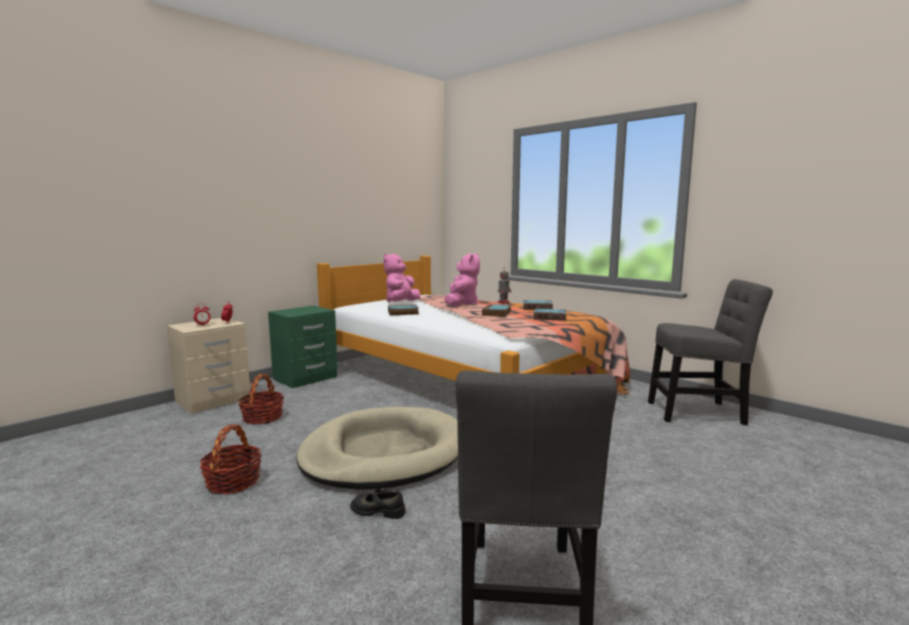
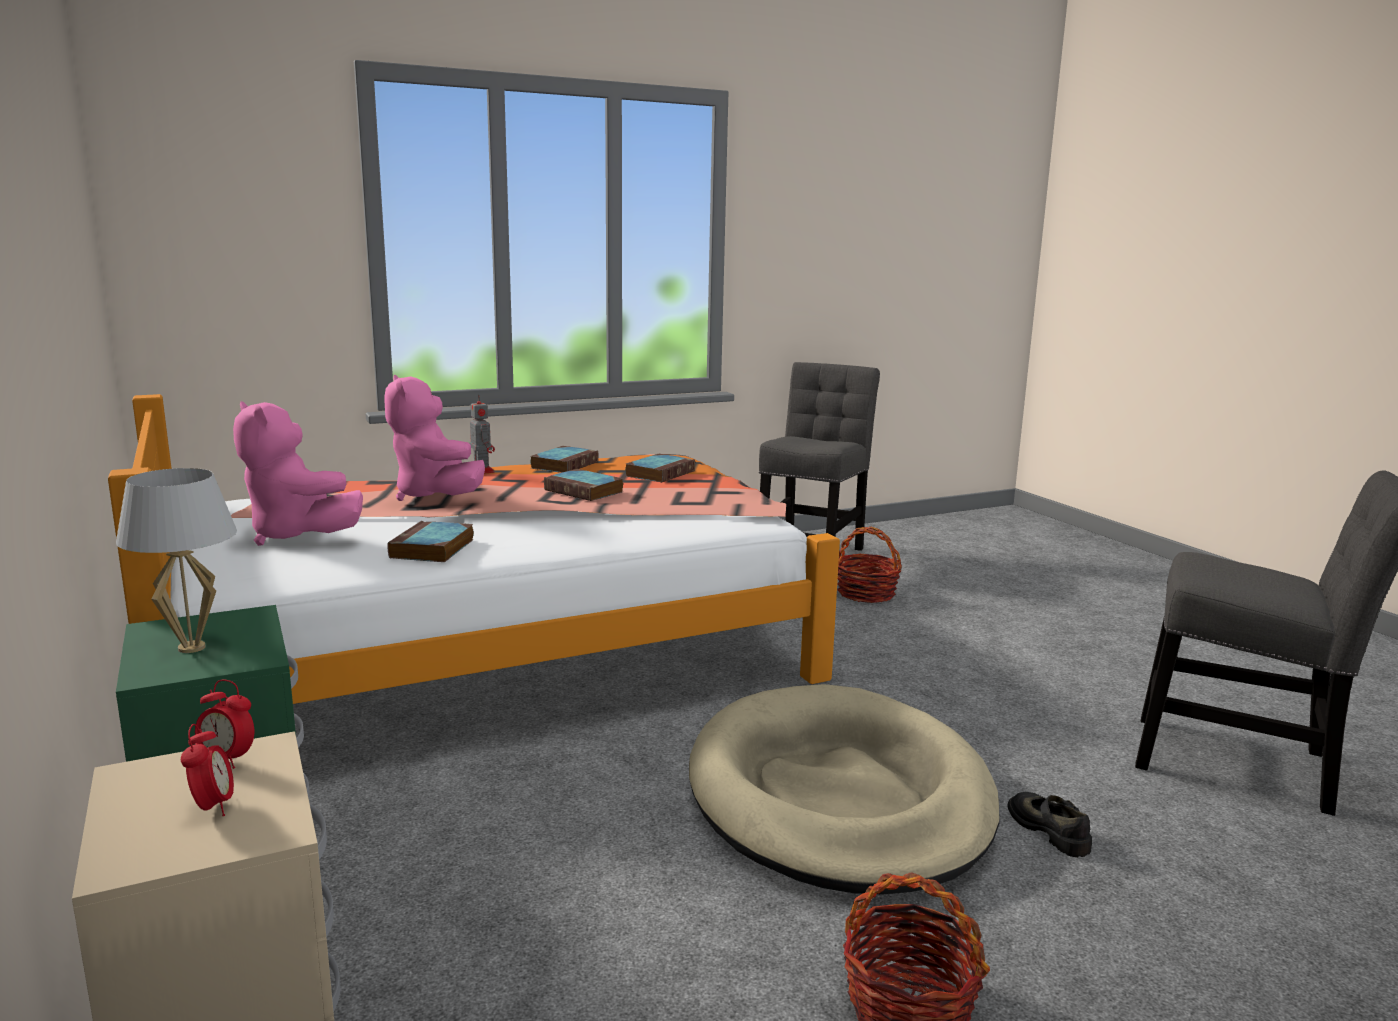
camera: 70 degrees left, 5 degrees up
(262, 417) = (516, 951): basket -> basket (866, 593)
(297, 310) = (191, 648): none -> white table lamp
(378, 510) = (1049, 830): black shoe -> black shoe turned 120 degrees clockwise
(461, 304) = (435, 496): pink plush toy -> pink plush toy turned 150 degrees counterclockwise

